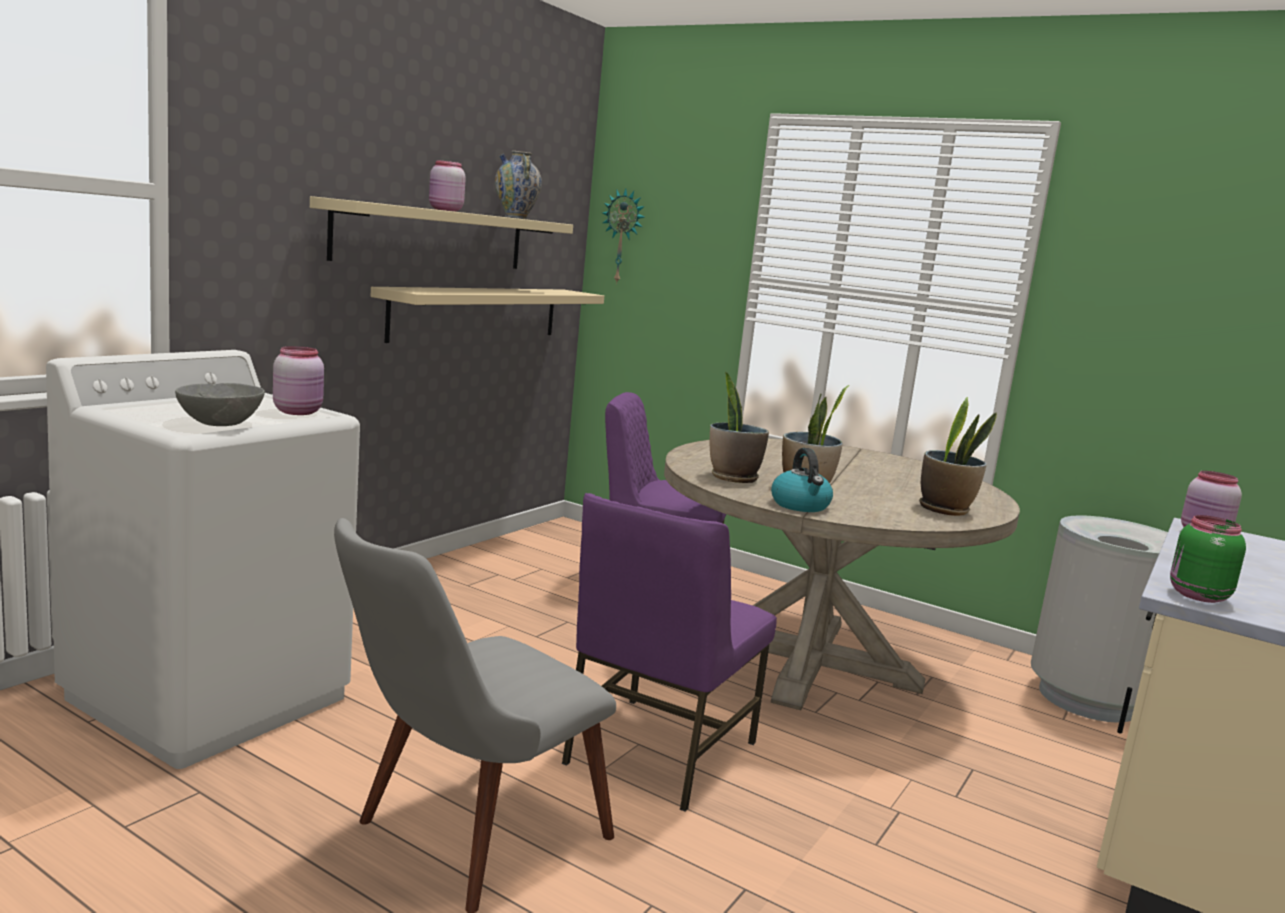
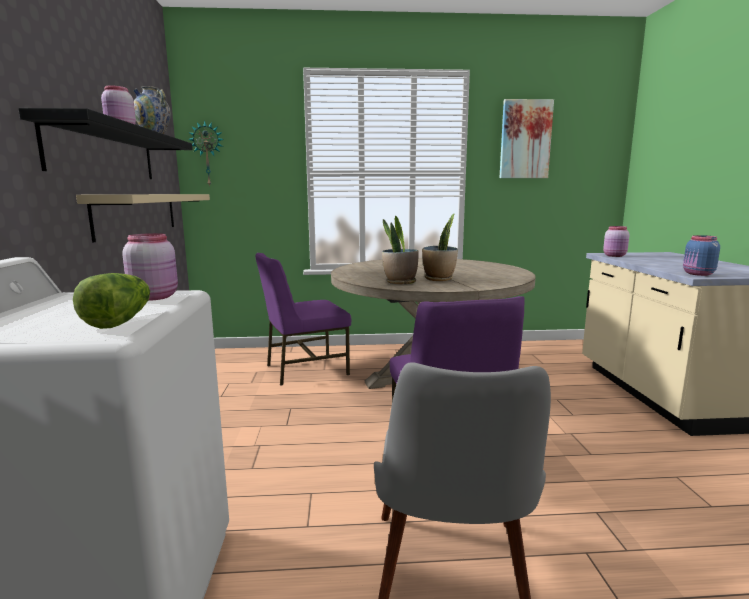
camera: 35 degrees left, 0 degrees up
(220, 423) = (119, 321): grey bowl -> lettuce
(433, 237) = (105, 153): beige shelf -> black shelf
(801, 505) = (462, 286): kettle -> none
(945, 509) = (503, 273): potted plant -> none
(1088, 699) = (535, 352): grey trash can -> none
(1165, 263) = (525, 139): none -> picture
(1196, 595) = (698, 274): green jar -> blue jar

